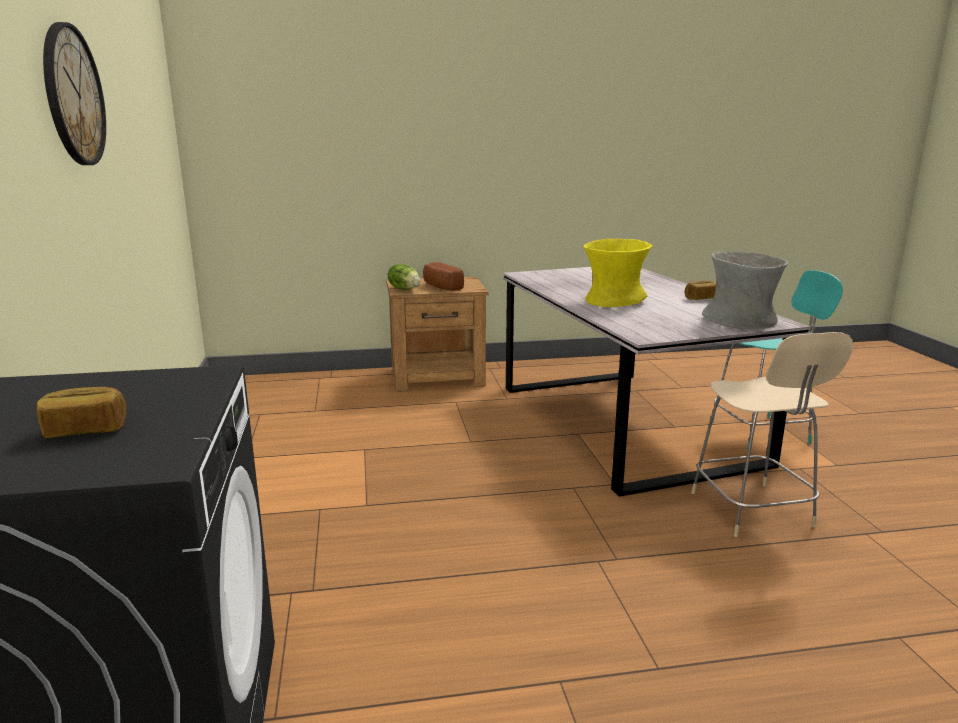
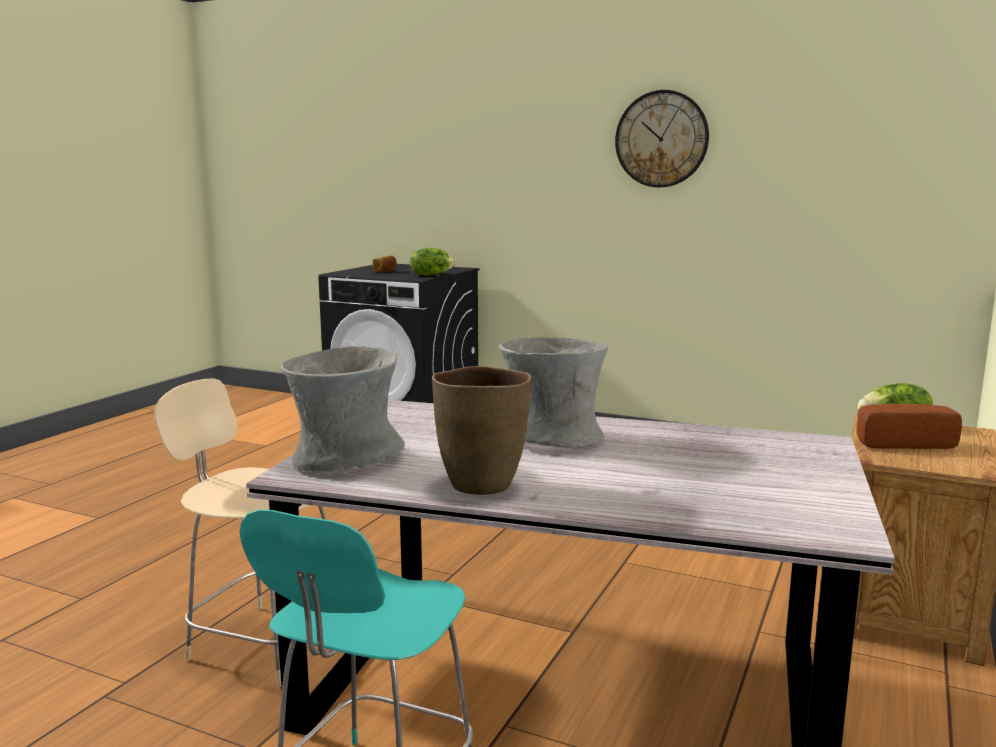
camera: 125 degrees right, 5 degrees down
(147, 378) = (431, 275): none -> lettuce
(614, 301) = (552, 437): yellow vase -> grey vase
(700, 298) = (481, 485): bread -> brown vase

